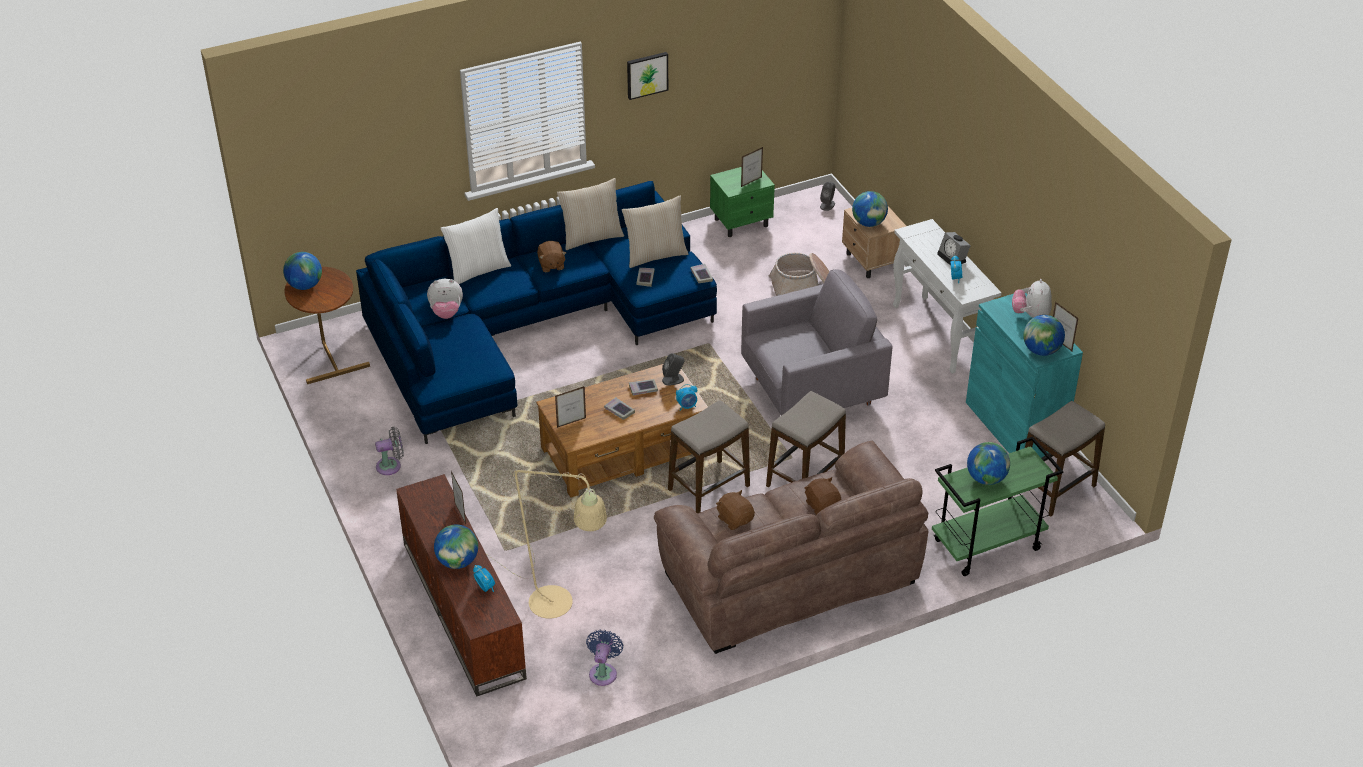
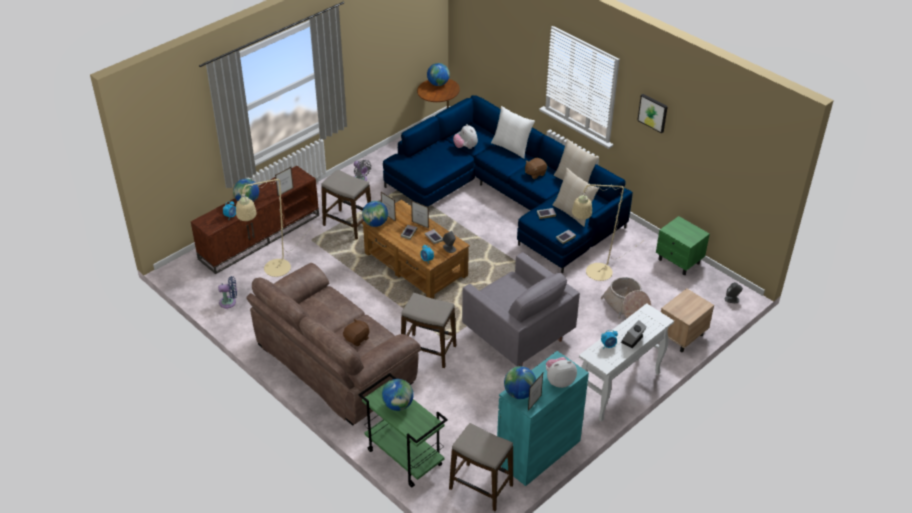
camera: 70 degrees right, 0 degrees up
(708, 488) = (399, 308): stool -> stool (348, 224)
(731, 296) = (594, 275): none -> beige floor lamp
(735, 519) = (328, 302): brown plush toy -> none
(751, 182) = (684, 236): picture frame -> picture frame (420, 225)
(868, 223) = (678, 304): globe -> globe (375, 223)

